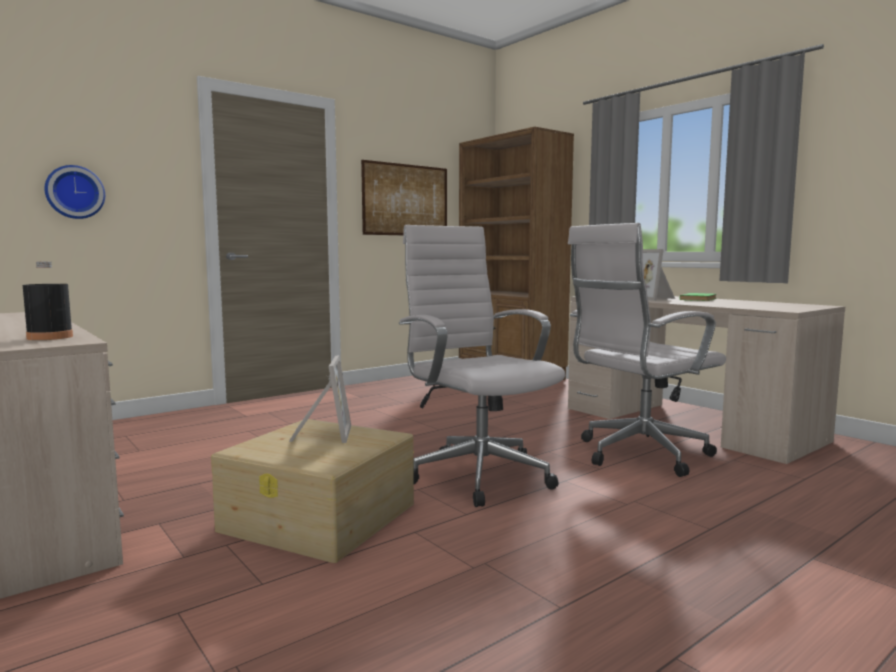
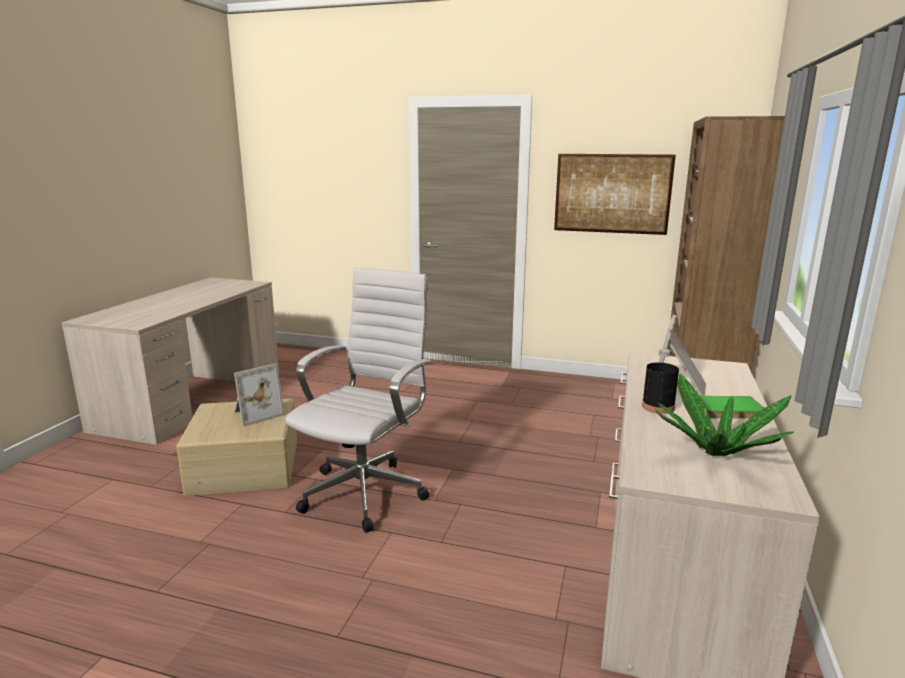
camera: 55 degrees right, 10 degrees up
(50, 337) = (150, 318): black bottle -> black bottle (658, 407)
(74, 192) = (329, 195): wall clock -> none
(638, 455) = (507, 553): white office chair -> none
(759, 304) = (717, 452): none -> potted plant

